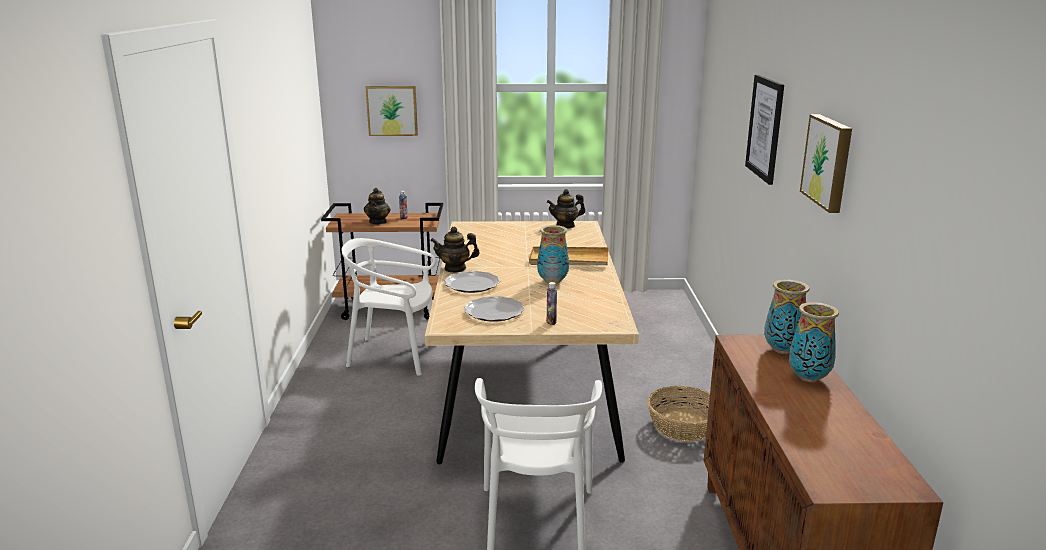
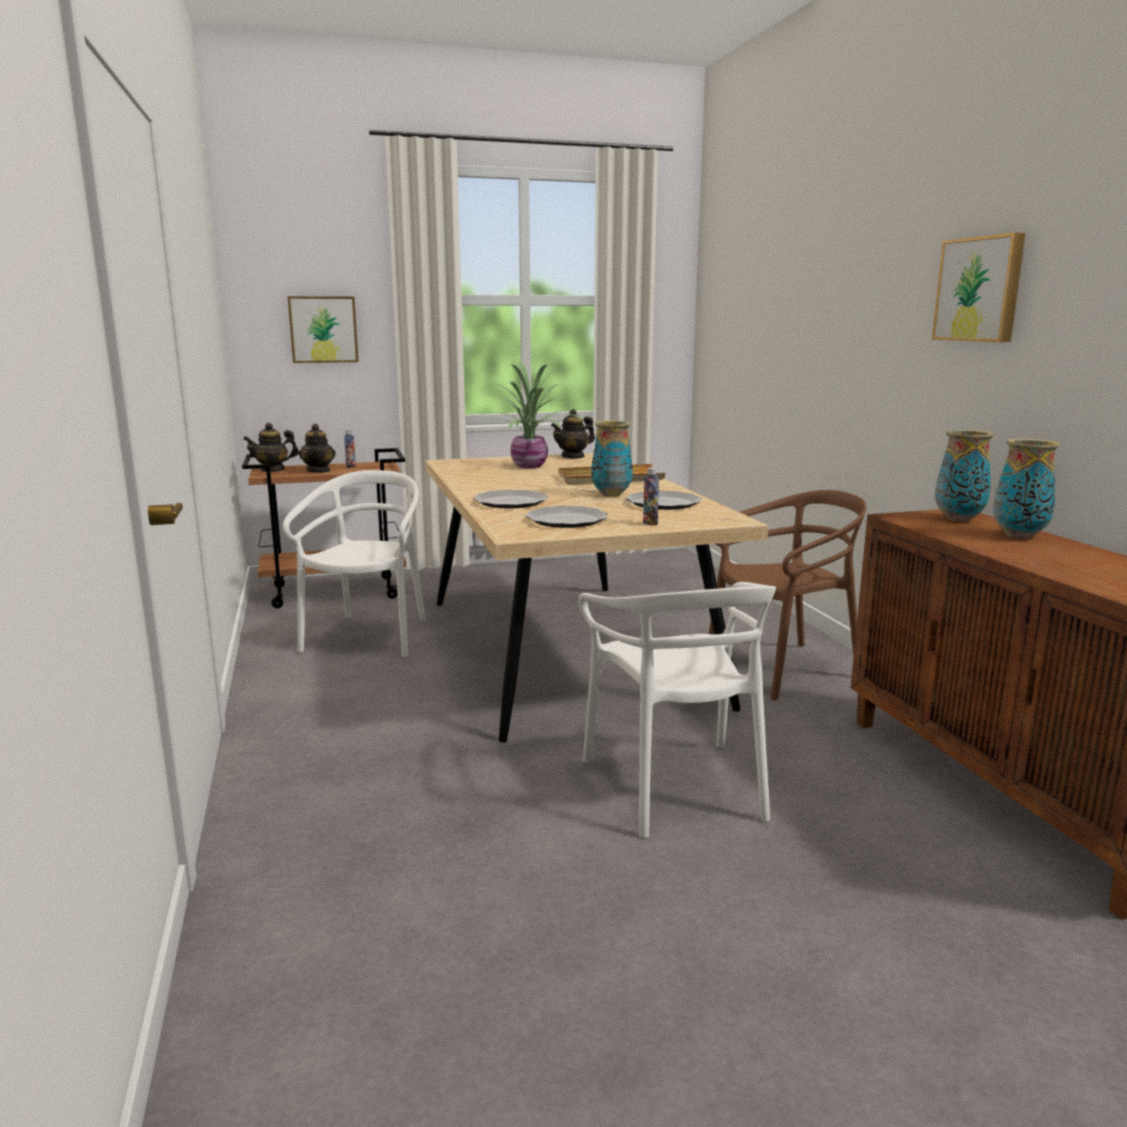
camera: 15 degrees left, 5 degrees down
(394, 355) = (369, 636): white chair -> white chair turned 105 degrees clockwise
(455, 268) = (473, 492): teapot -> teapot (273, 470)
(520, 237) = (527, 466): none -> potted plant
(582, 297) = (663, 503): none -> plate
(683, 427) = (782, 669): basket -> brown chair
(765, 128) = (838, 298): picture -> none

